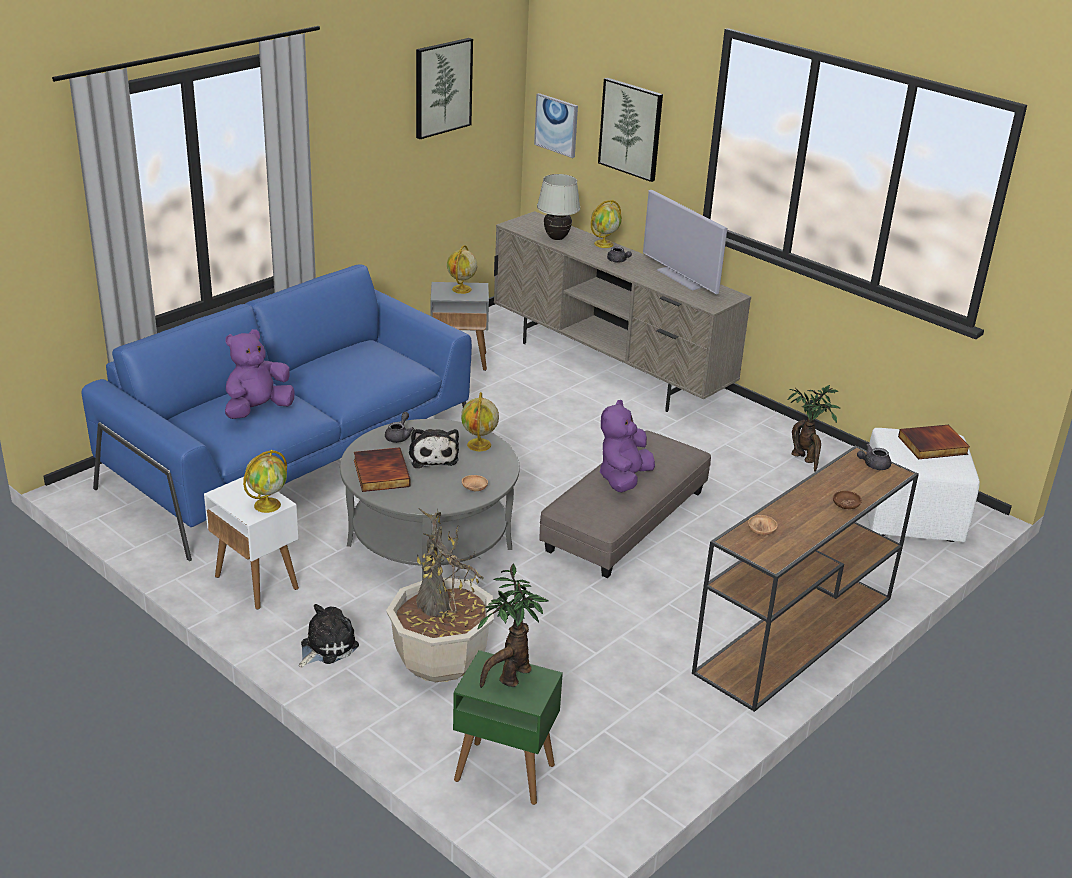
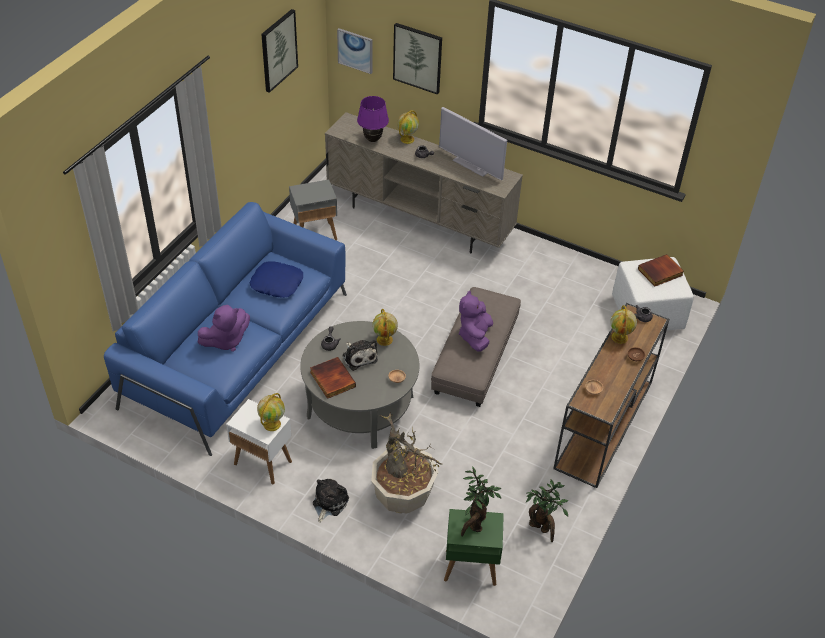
camera: 15 degrees left, 15 degrees up
(257, 410) = (226, 341): purple plush toy -> purple plush toy turned 150 degrees counterclockwise
(361, 366) = (277, 283): none -> blue pillow
(461, 289) = (313, 190): globe -> globe (619, 338)
(557, 238) = (373, 140): white table lamp -> purple table lamp
(805, 460) = (571, 277): potted plant -> potted plant (541, 528)

